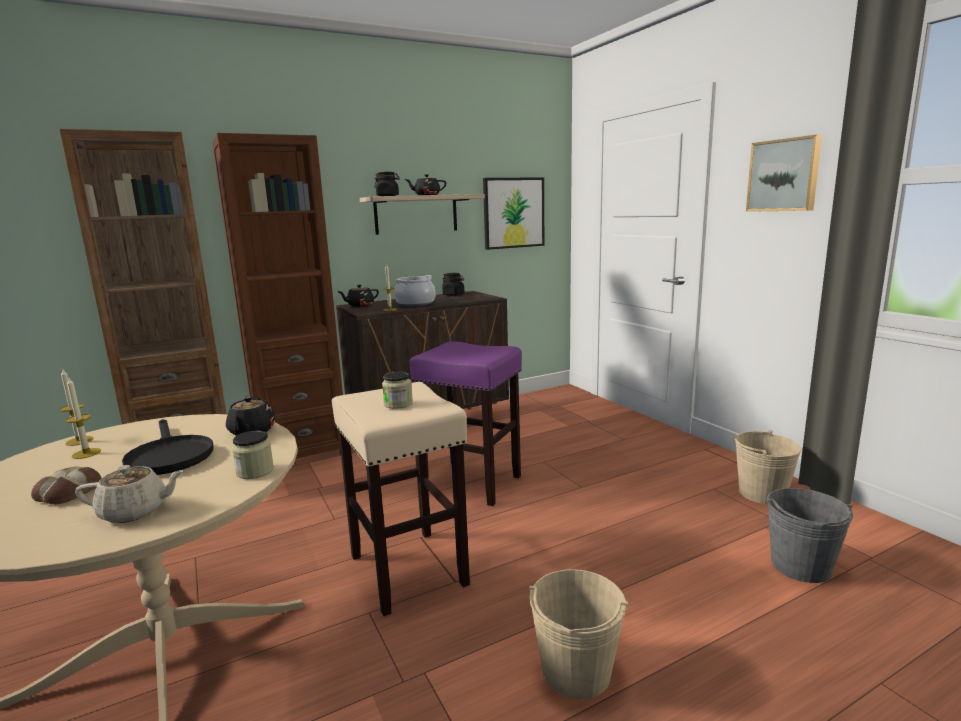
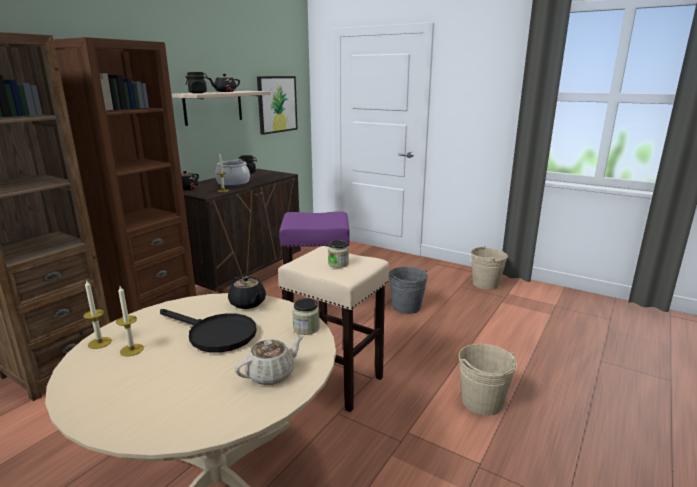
camera: 30 degrees left, 5 degrees up
(68, 492) = (184, 378): bread -> none
(784, 175) = (484, 89): picture -> none
(800, 566) = (532, 317): grey bucket -> grey bucket (406, 307)

